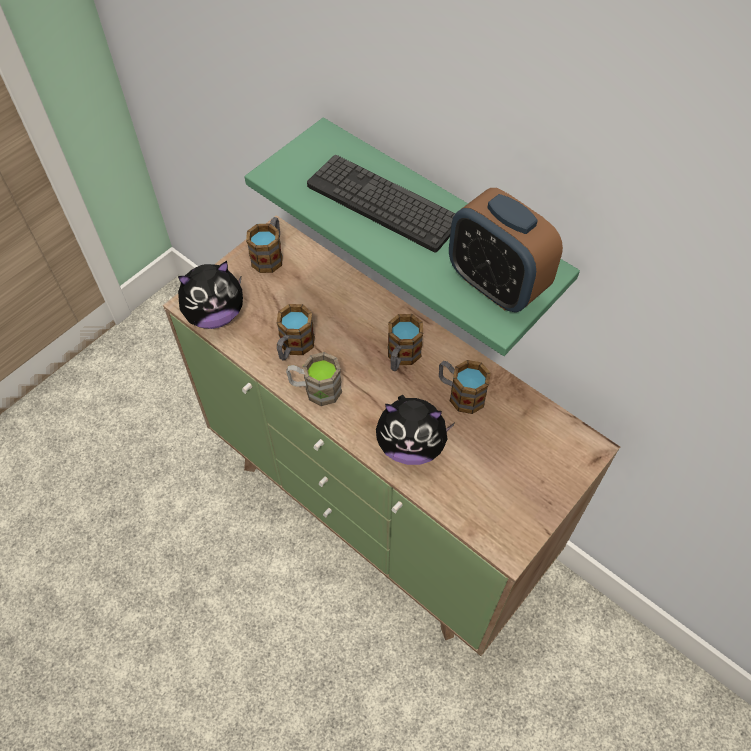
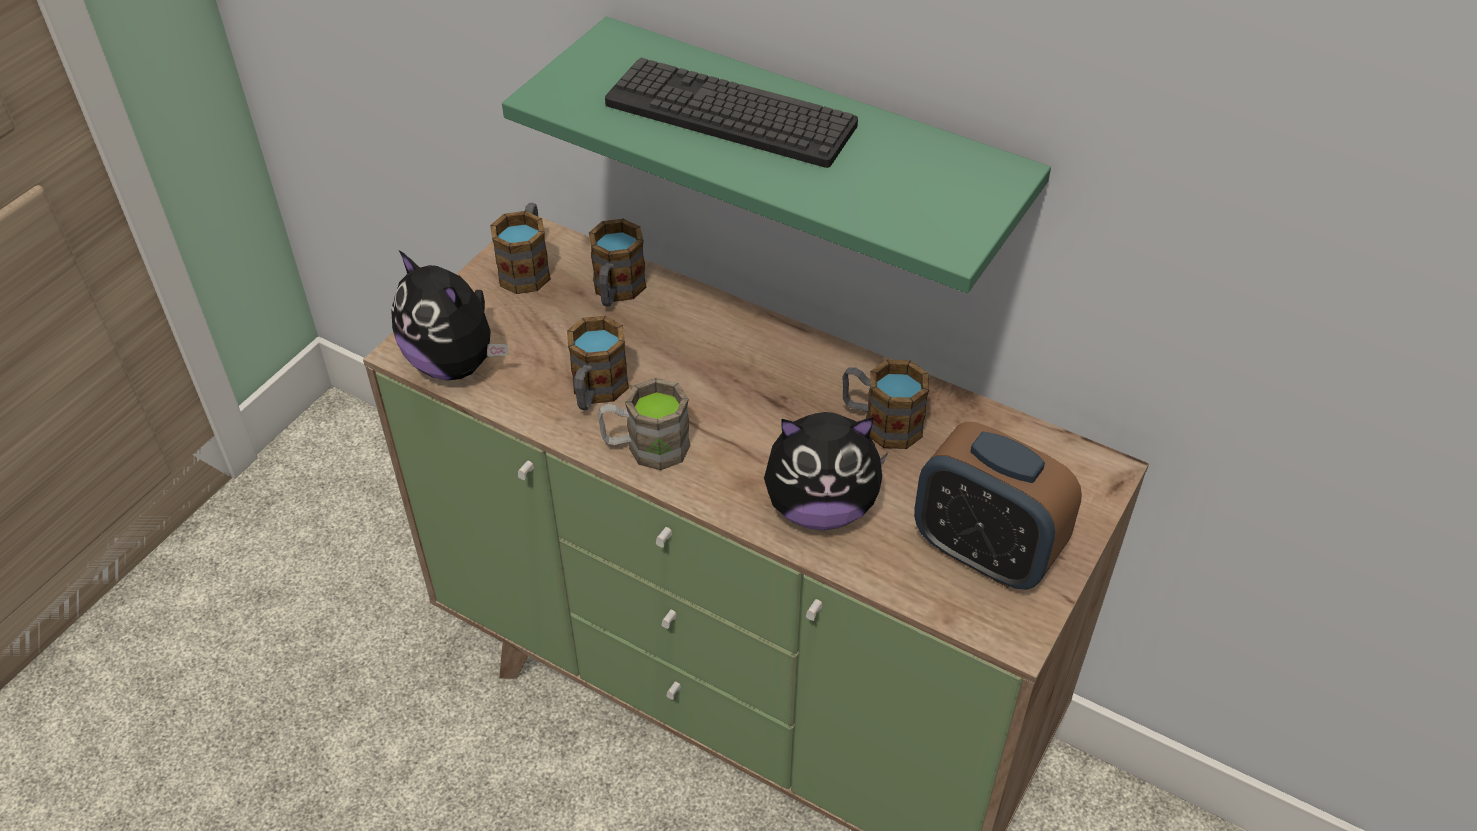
camera: 10 degrees left, 10 degrees down
(215, 315) = (455, 363): plush toy -> plush toy turned 75 degrees clockwise
(401, 357) = (774, 384): mug -> mug (616, 291)
(495, 285) = (931, 198): alarm clock -> alarm clock (985, 552)

